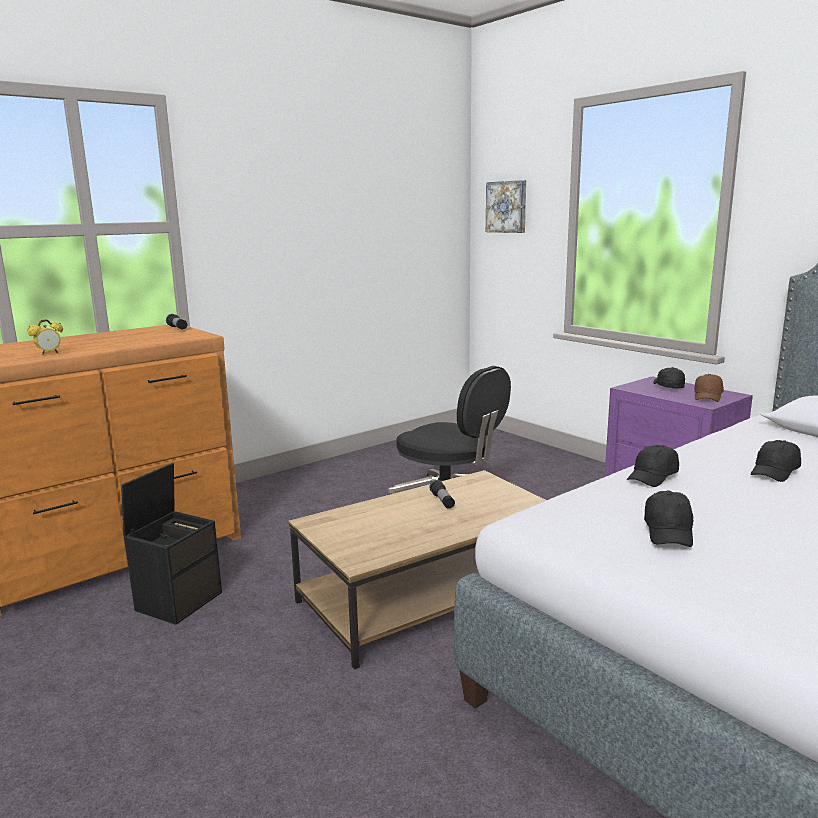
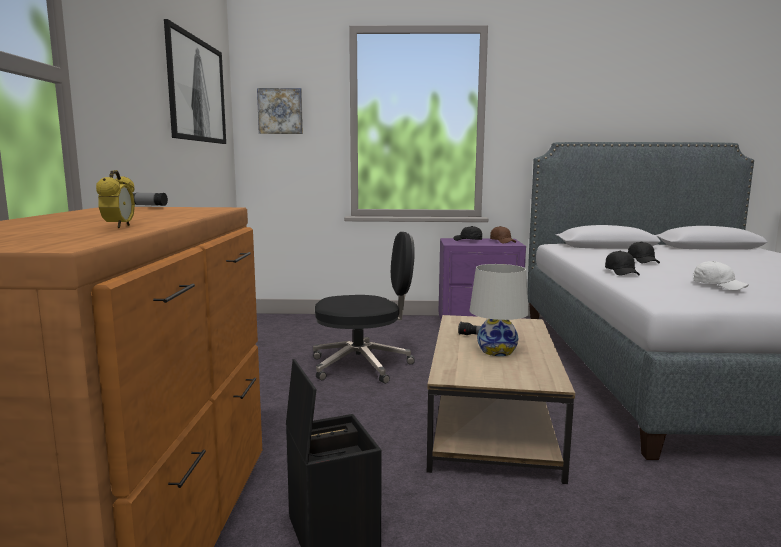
camera: 50 degrees left, 5 degrees down
(387, 199) = (197, 90): none -> picture
(411, 519) = (497, 351): none -> white table lamp
(669, 532) = (718, 286): black cap -> white cap

